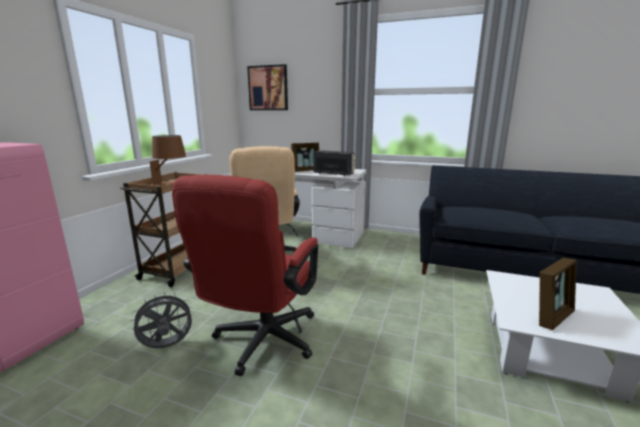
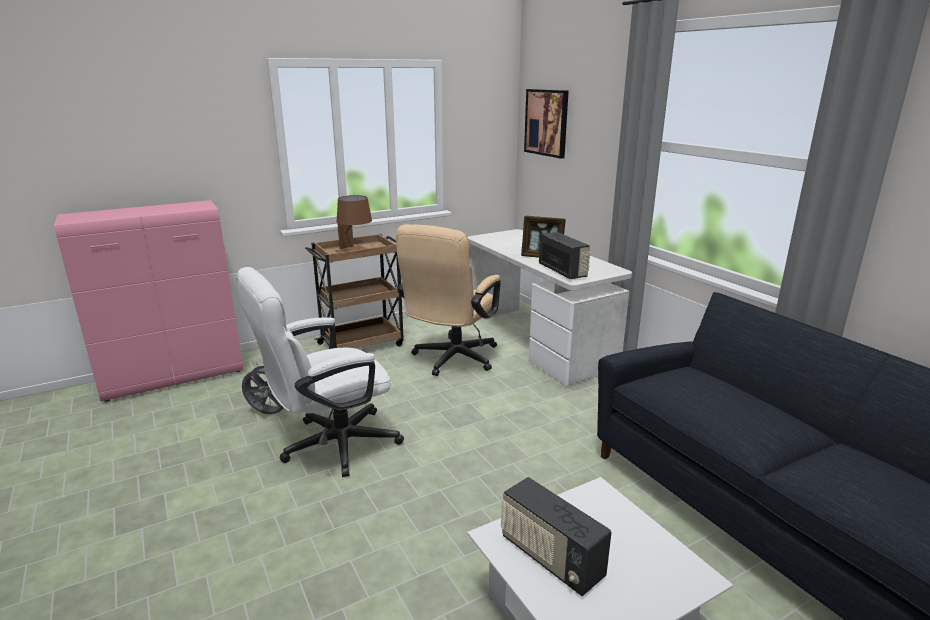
camera: 40 degrees right, 5 degrees up
(261, 343) = (329, 446): red office chair -> white office chair
(552, 316) = (550, 558): picture frame -> radio

